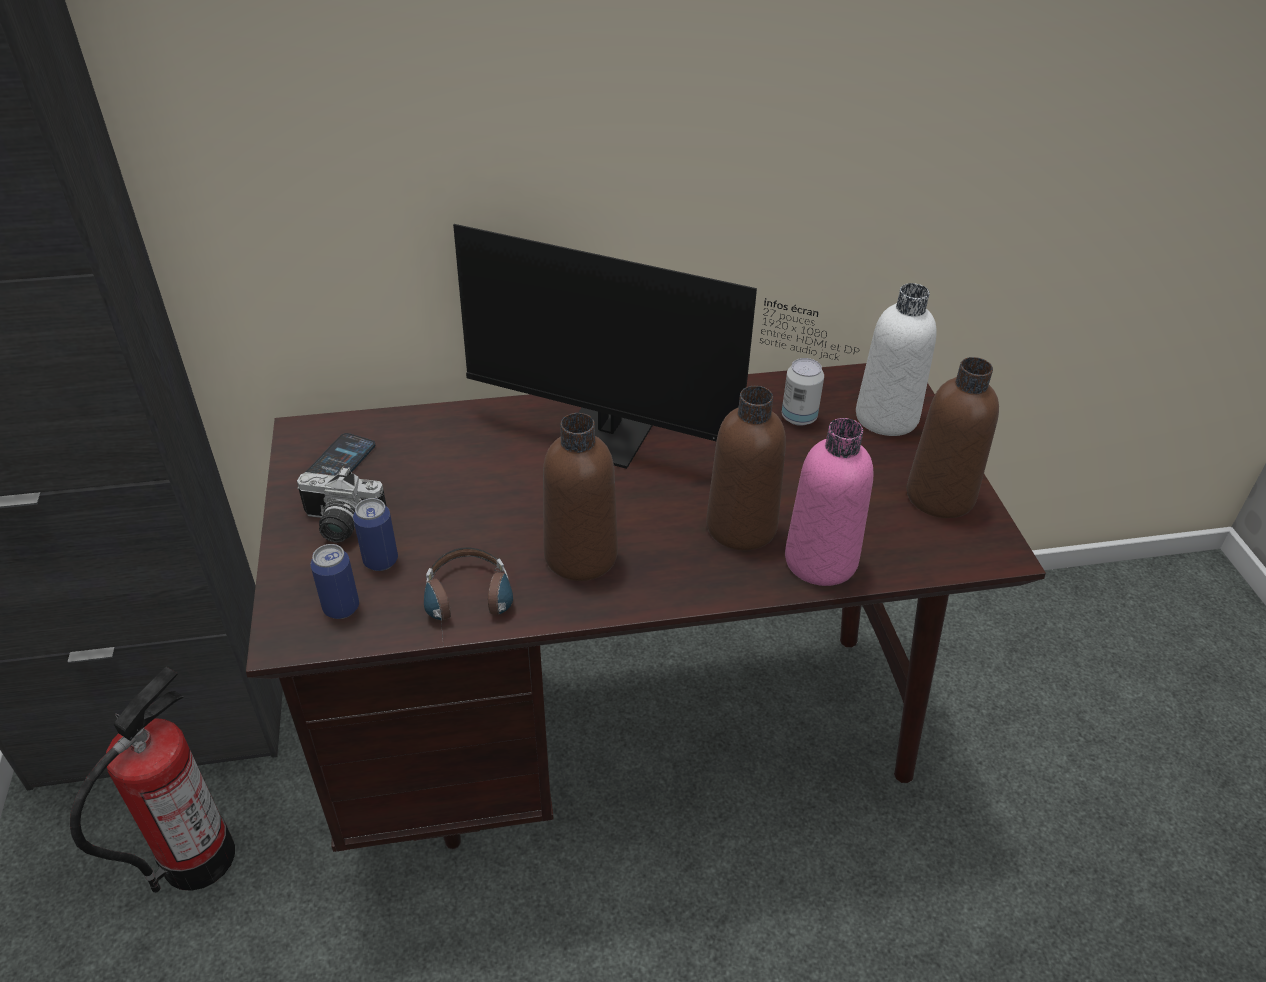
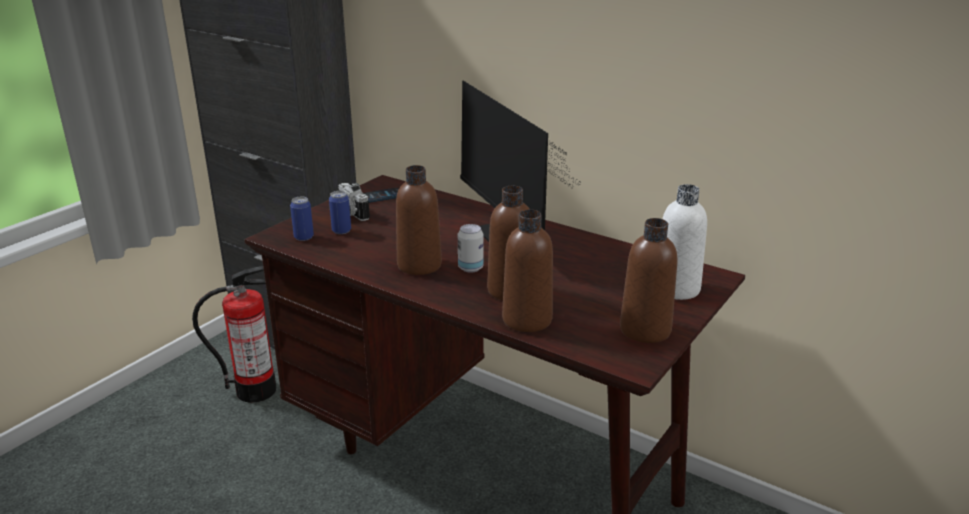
camera: 45 degrees right, 15 degrees down
(469, 607) = (347, 259): headphones -> none
(799, 417) = (622, 268): can -> can (470, 268)
(820, 560) = (527, 319): pink bottle -> brown bottle

